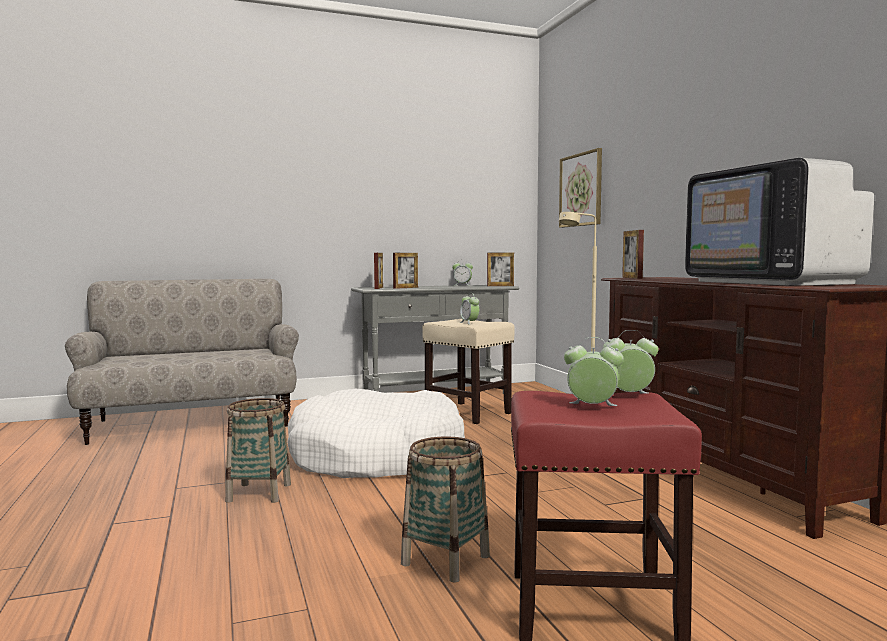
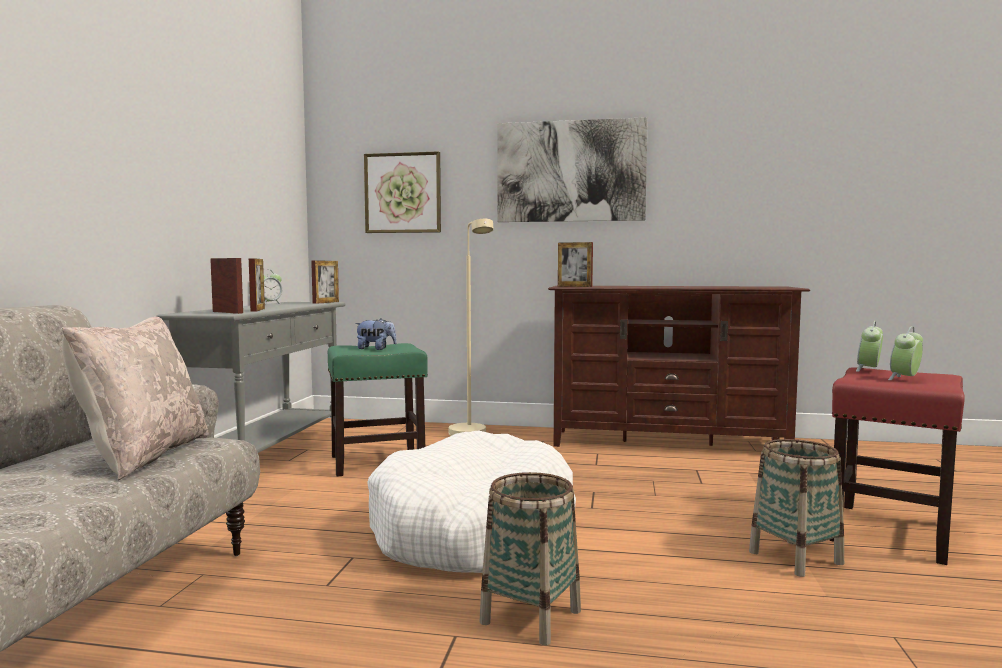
camera: 60 degrees left, 0 degrees up
(233, 356) = (142, 456): none -> beige pillow
(469, 323) = (376, 349): alarm clock -> plush toy
(469, 413) = (378, 462): beige stool -> green stool
(688, 149) = (570, 171): none -> picture
(769, 282) = (713, 286): television -> none

